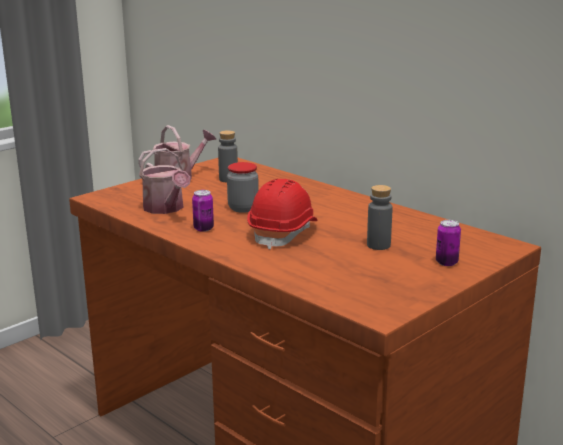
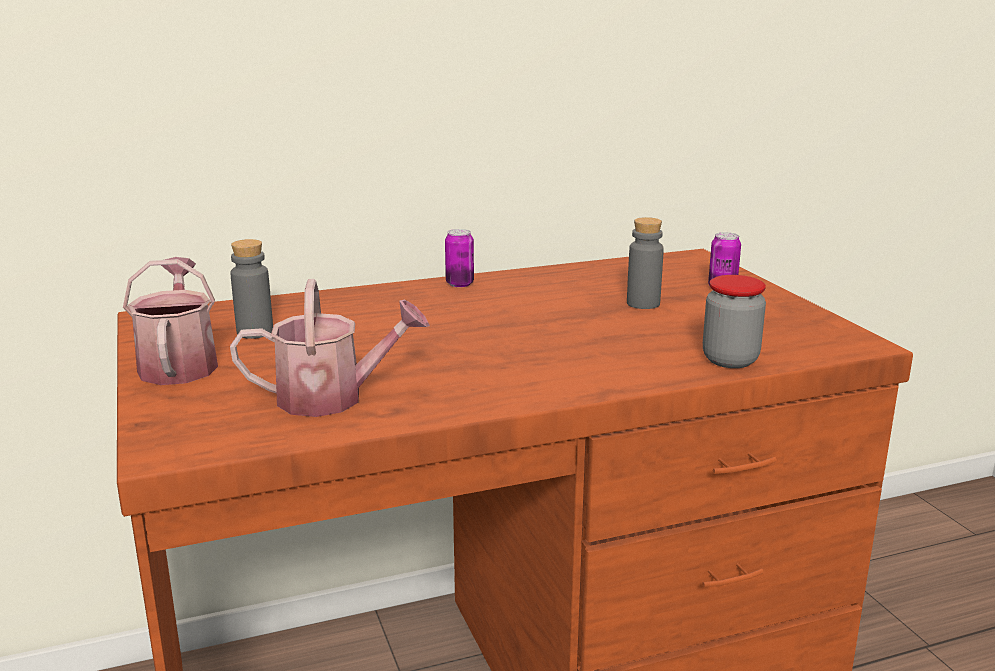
camera: 65 degrees left, 0 degrees up
(203, 228) = (470, 385): can -> can (459, 284)
(243, 208) = (411, 345): jar -> jar (730, 360)
(283, 233) = (548, 340): red hard hat -> none

